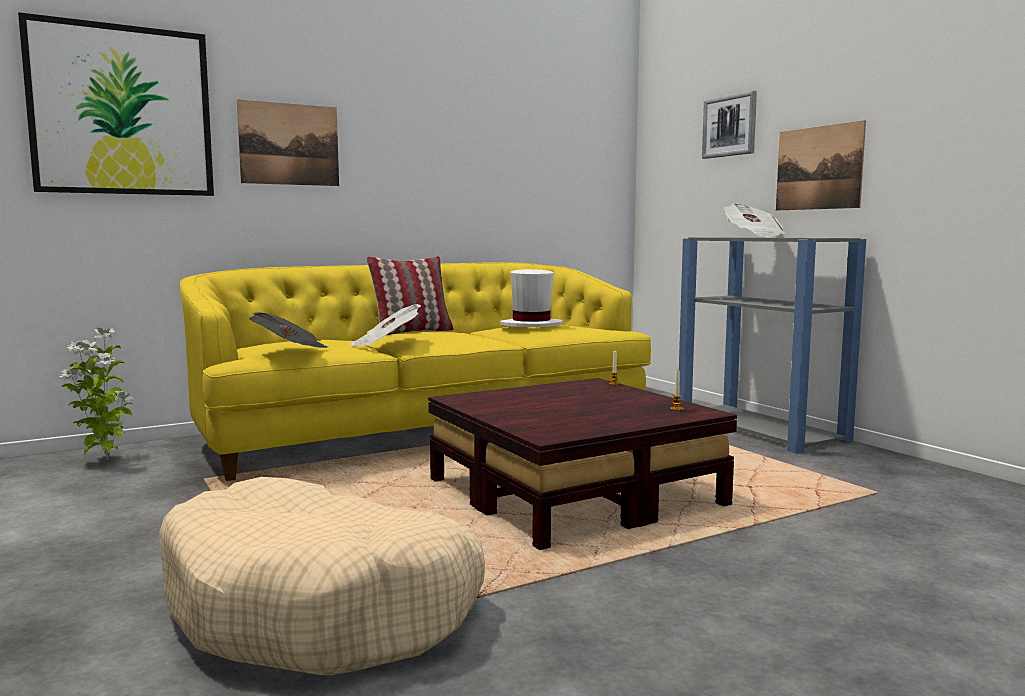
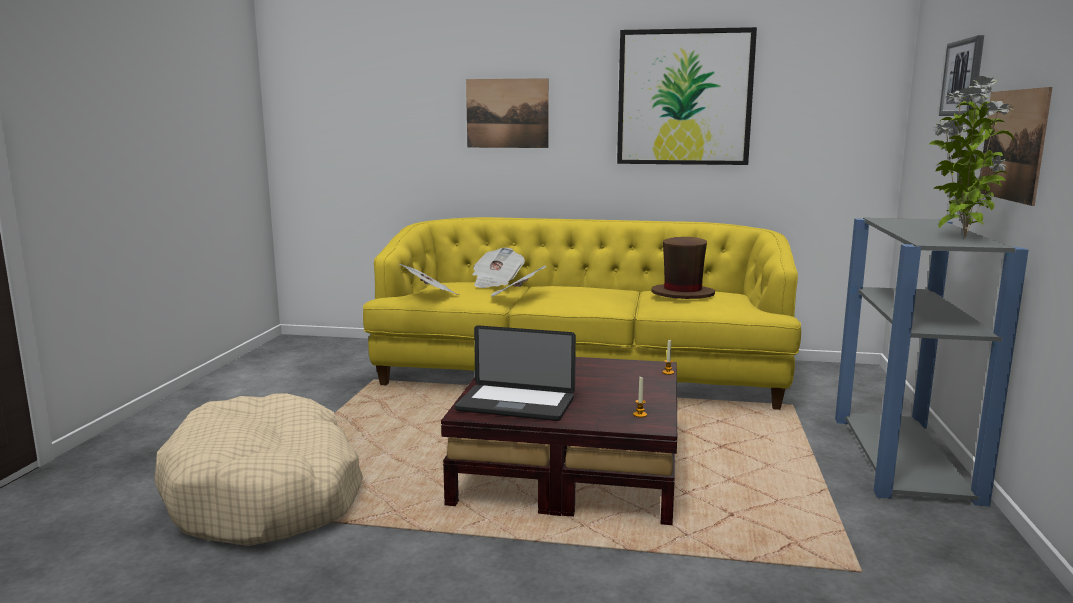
camera: 40 degrees right, 5 degrees up
(105, 460) = (353, 350): potted plant -> potted plant (962, 237)
(122, 111) = (386, 95): picture -> picture (684, 98)
(412, 332) = (577, 285): pillow -> none
(530, 326) = (682, 294): white hat -> brown hat
(568, 423) = (515, 404): none -> laptop
(753, 237) = (928, 226): newspaper -> newspaper (496, 283)

